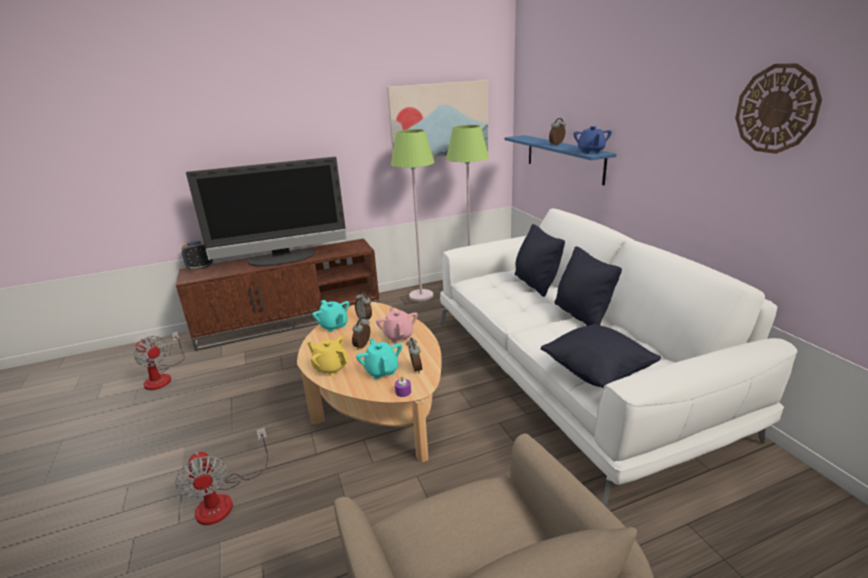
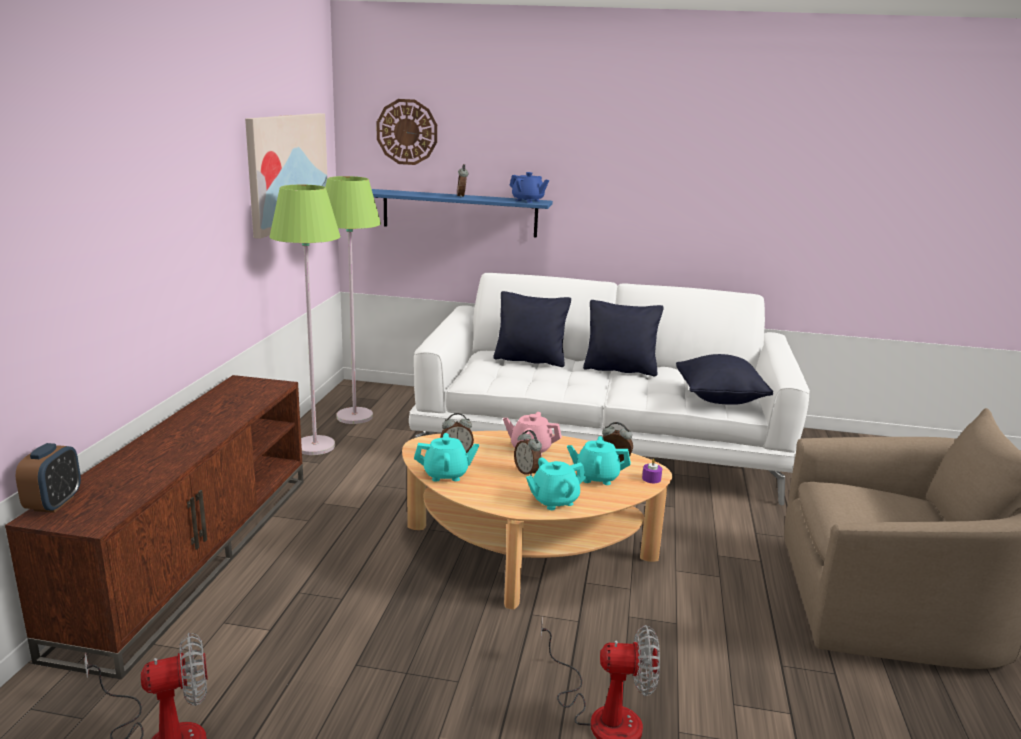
camera: 60 degrees left, 5 degrees down
(282, 259) = (186, 436): television -> none
(330, 368) = (554, 501): yellow teapot -> turquoise teapot
(776, 109) = (732, 152): wall clock -> wall clock (407, 132)

